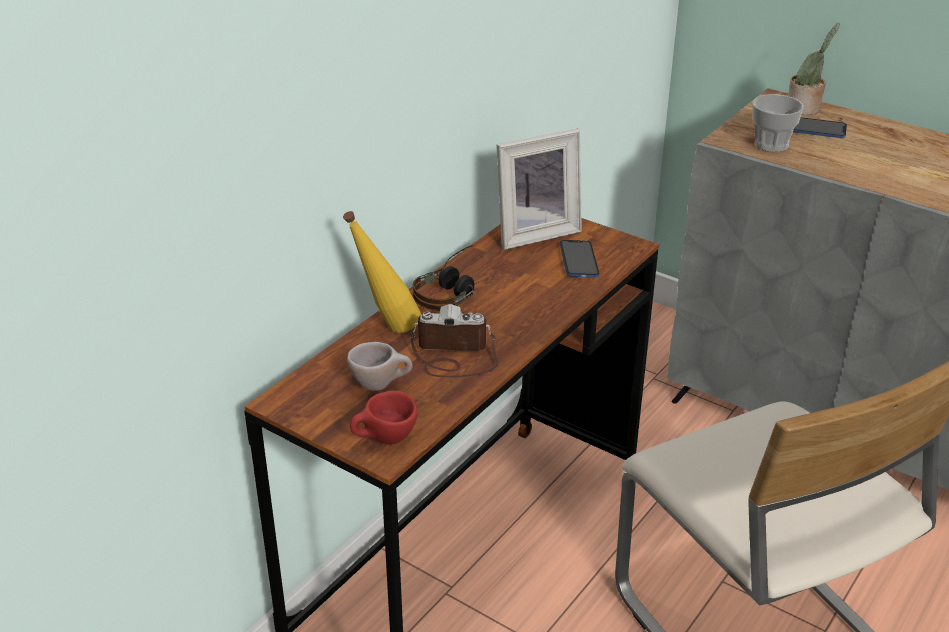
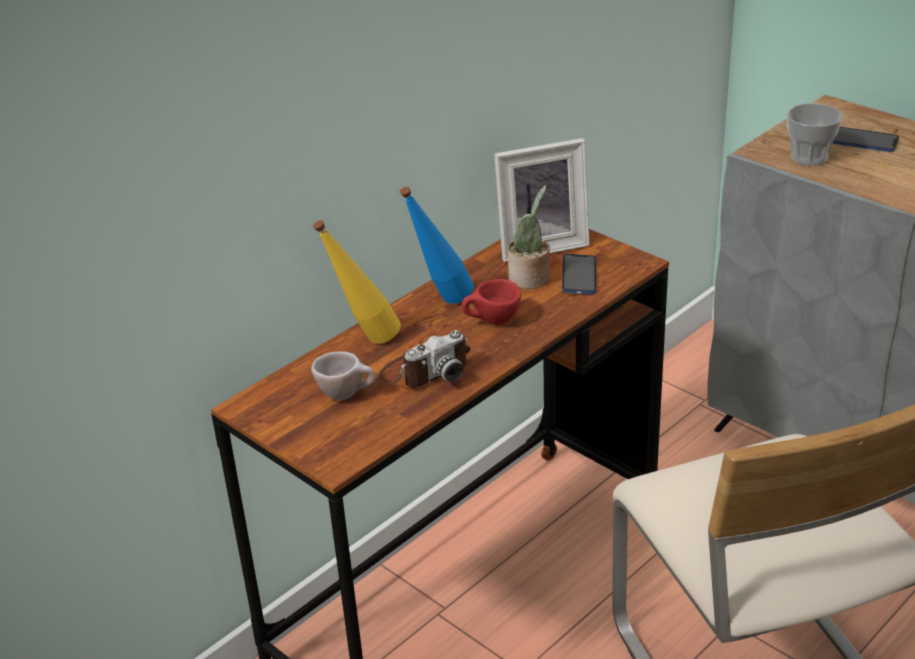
camera: 10 degrees right, 0 degrees up
(384, 441) = (337, 450): red cup -> red cup (492, 323)
(452, 291) = (441, 303): headphones -> blue bottle
(453, 357) = (426, 370): camera -> camera turned 135 degrees clockwise
(805, 109) = (859, 118): potted plant -> potted plant (530, 279)

